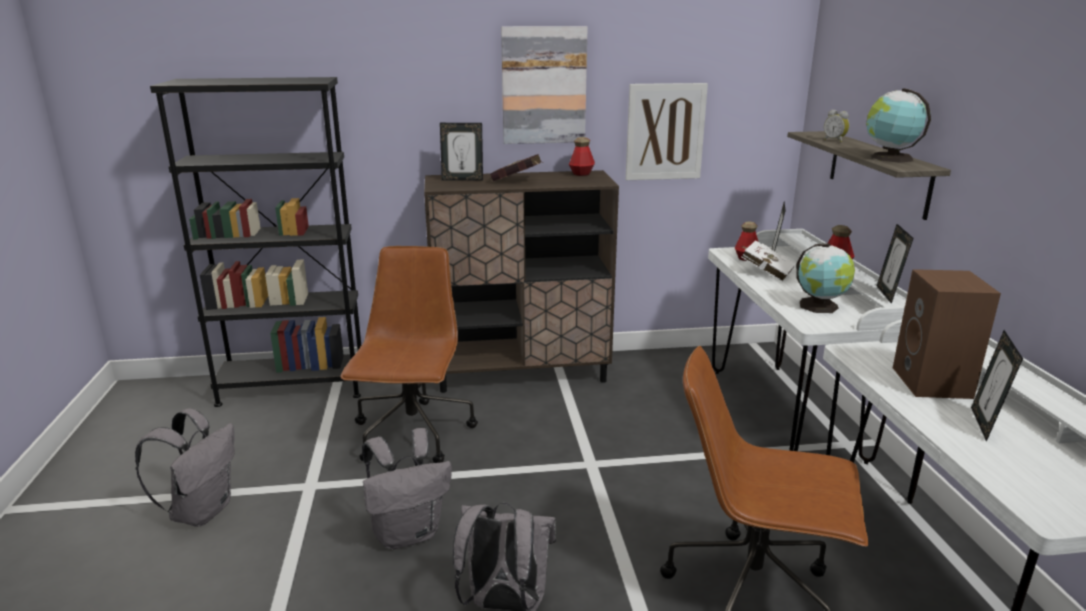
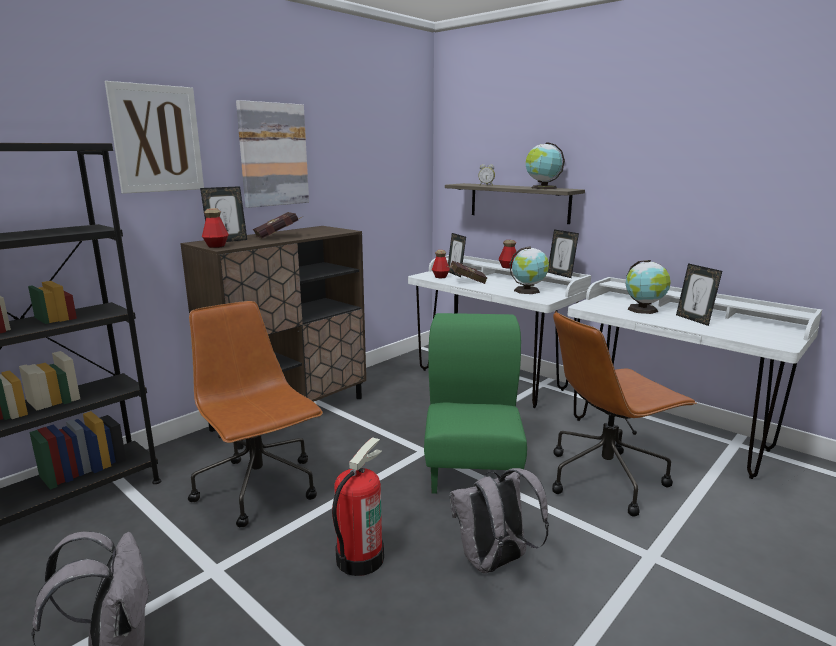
camera: 40 degrees left, 5 degrees down
(408, 533) = (359, 558): grey backpack -> fire extinguisher
(581, 174) = (314, 228): bottle -> bottle (216, 246)
(614, 505) = (472, 468): none -> green chair
(665, 132) = (358, 192): picture -> picture (157, 139)
(764, 272) = (466, 281): white book -> red book
(934, 383) = (644, 310): brown speaker -> globe

